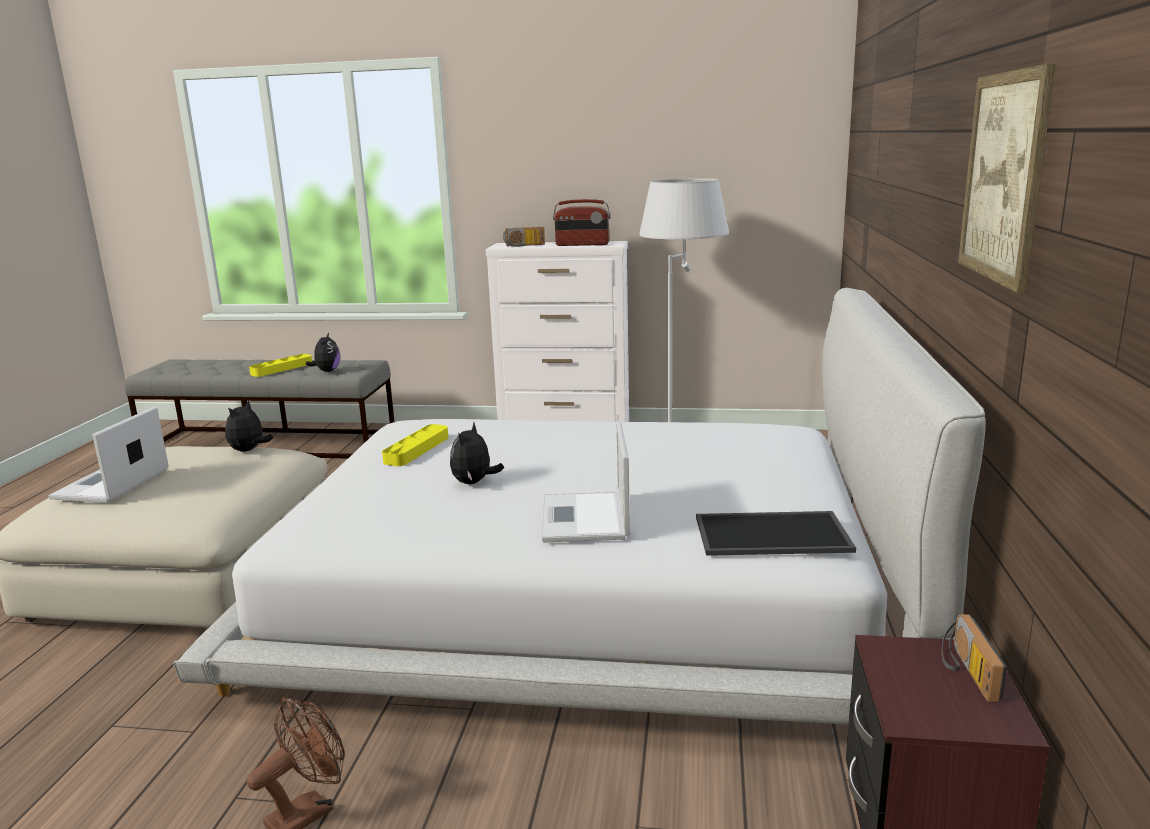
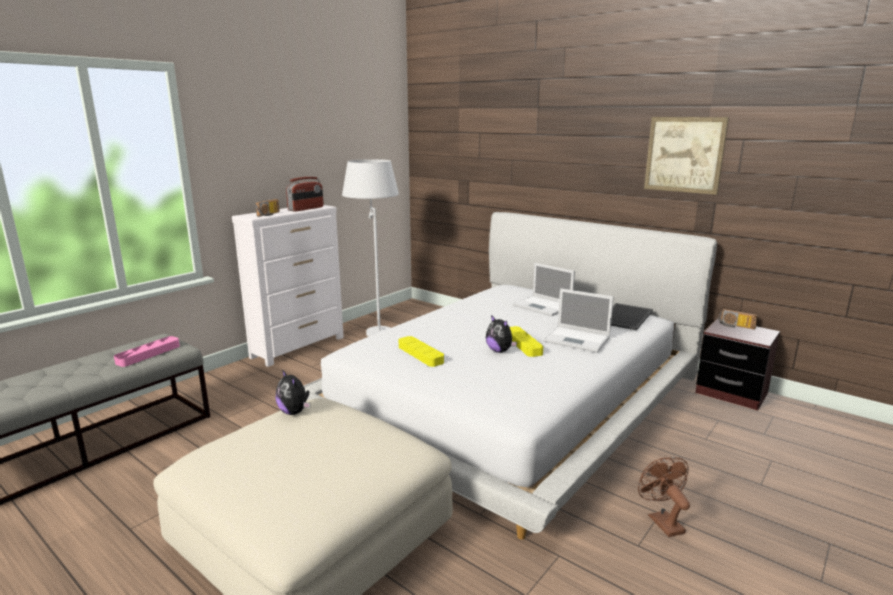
camera: 60 degrees left, 0 degrees up
(110, 485) = (291, 478): laptop -> laptop (543, 306)
(282, 369) = (90, 369): yellow tray -> yellow tray (523, 344)
(327, 371) = (148, 354): plush toy -> pink tray

